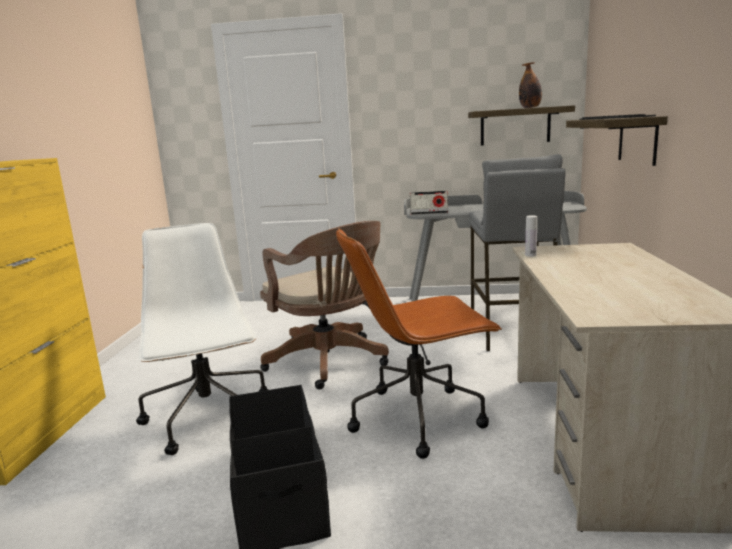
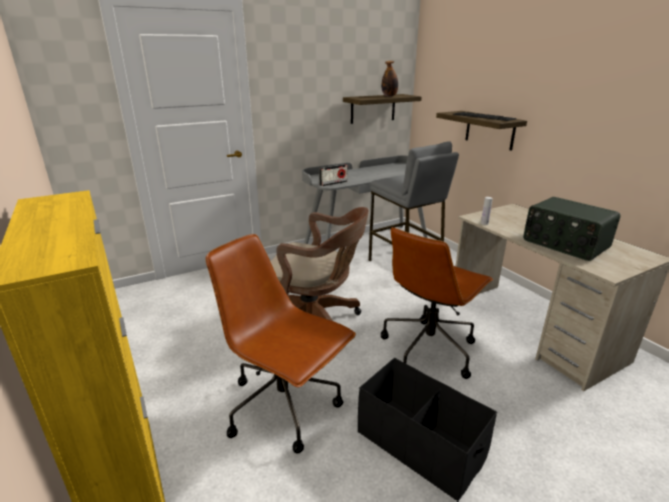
camera: 35 degrees left, 10 degrees up
(209, 419) = (285, 407): white office chair -> brown office chair
(600, 284) = (564, 244): none -> radio

